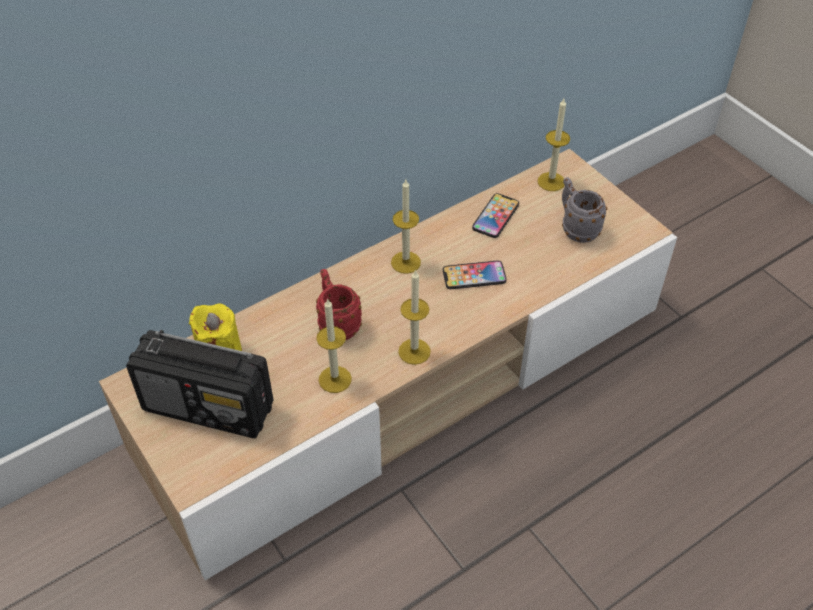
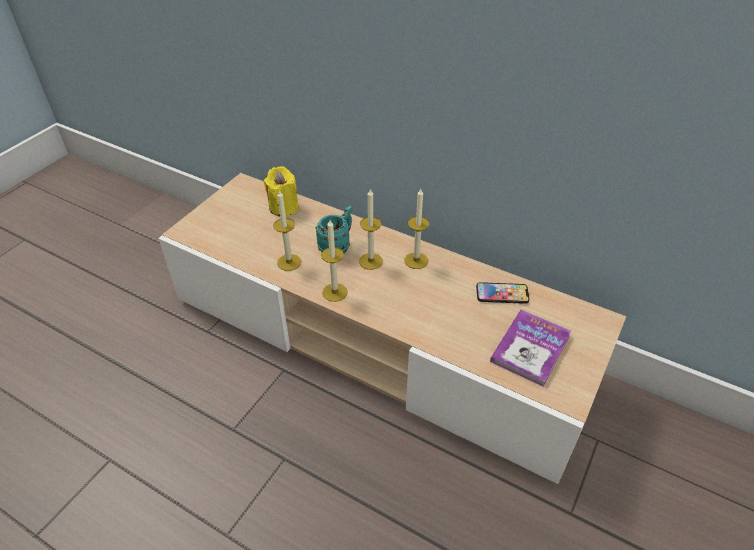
camera: 65 degrees right, 5 degrees down
(209, 408) = (240, 218): radio -> none
(337, 323) = (337, 247): red mug -> turquoise mug
(474, 276) = (429, 301): phone -> none
(551, 181) = (572, 316): candle -> candle (371, 261)
(576, 228) = (530, 348): grey mug -> book

